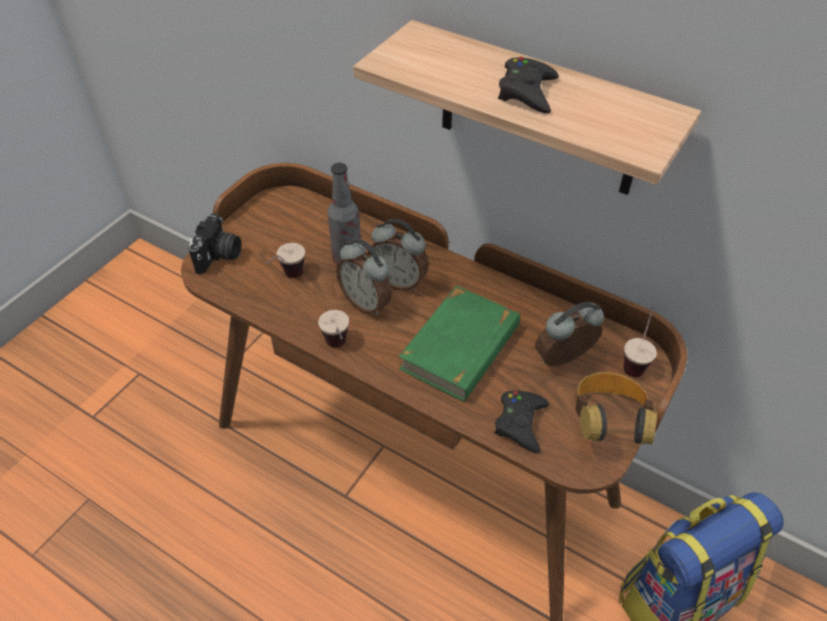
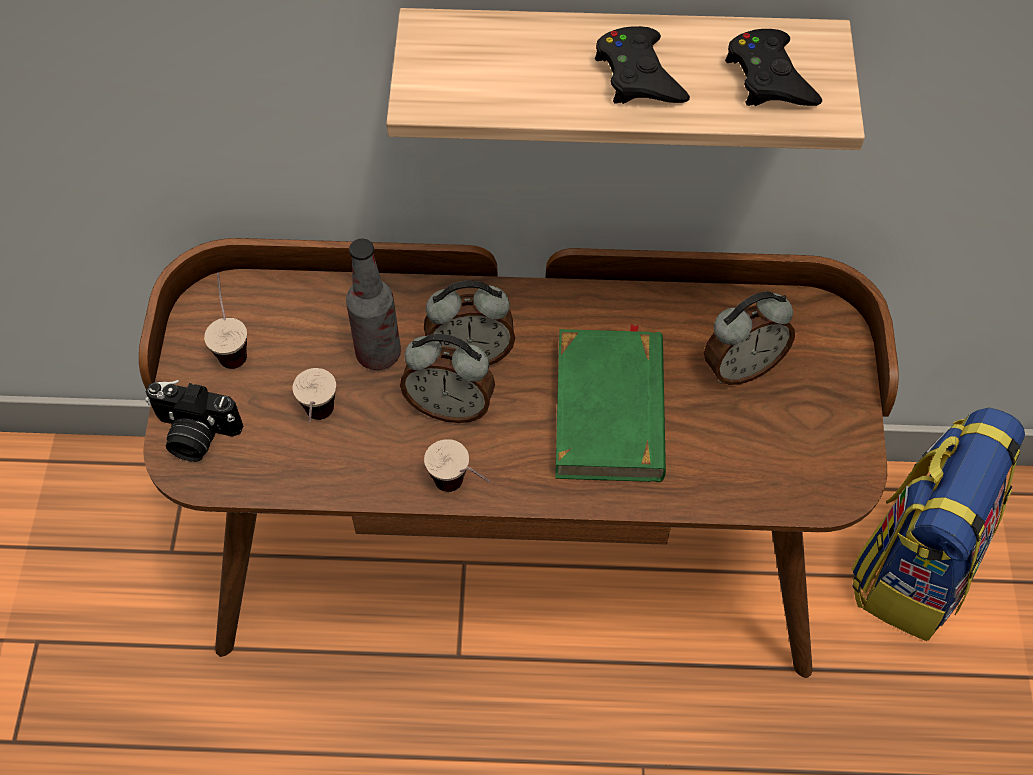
camera: 30 degrees left, 10 degrees up
(219, 256) = (194, 434): camera -> camera turned 120 degrees clockwise
(520, 423) = (741, 474): black game controller -> black game controller (769, 78)
(564, 360) = (741, 367): alarm clock -> alarm clock turned 150 degrees counterclockwise
(607, 422) = (834, 423): headphones -> none
(635, 359) = (818, 325): cup -> cup (232, 343)

